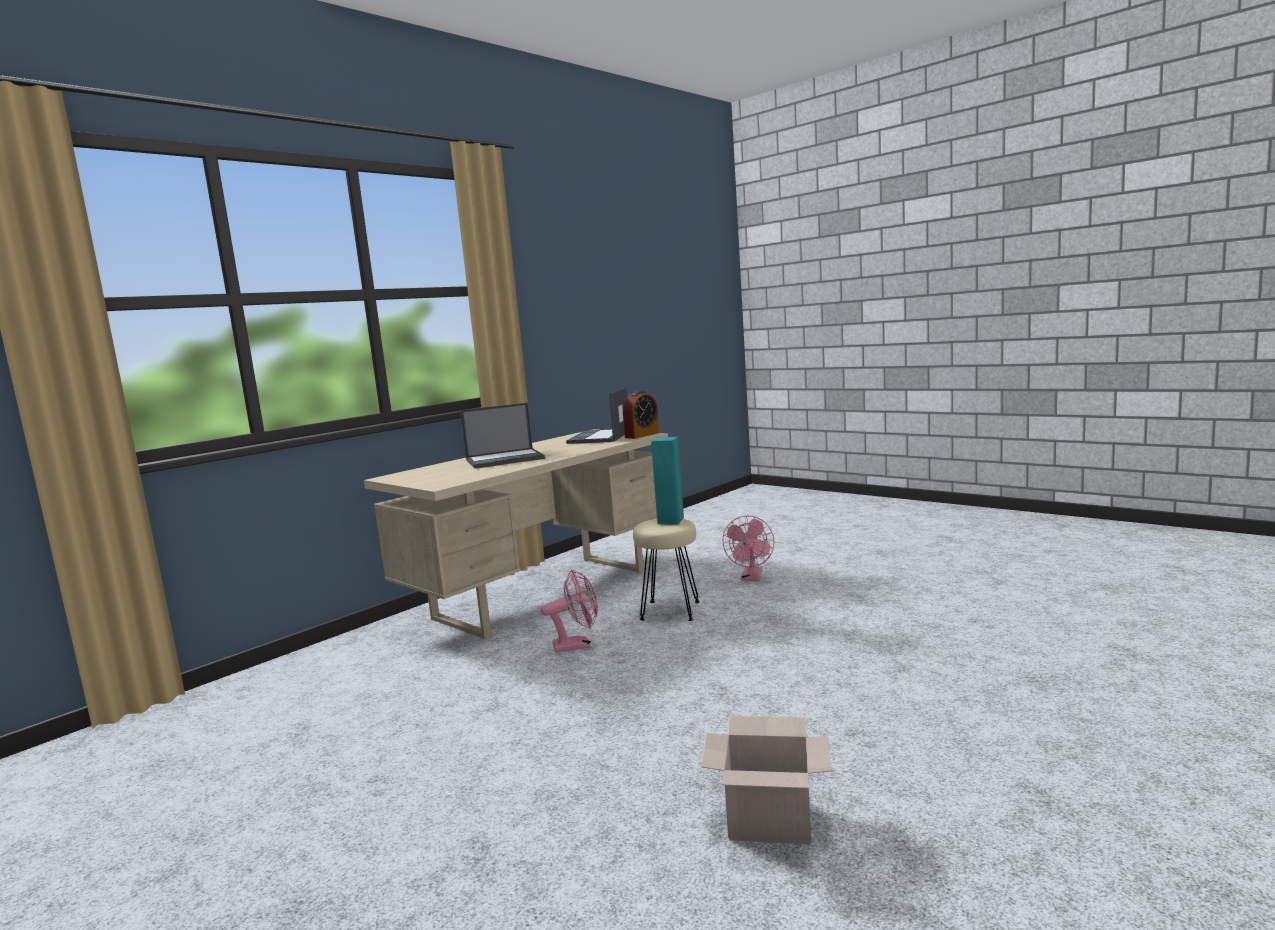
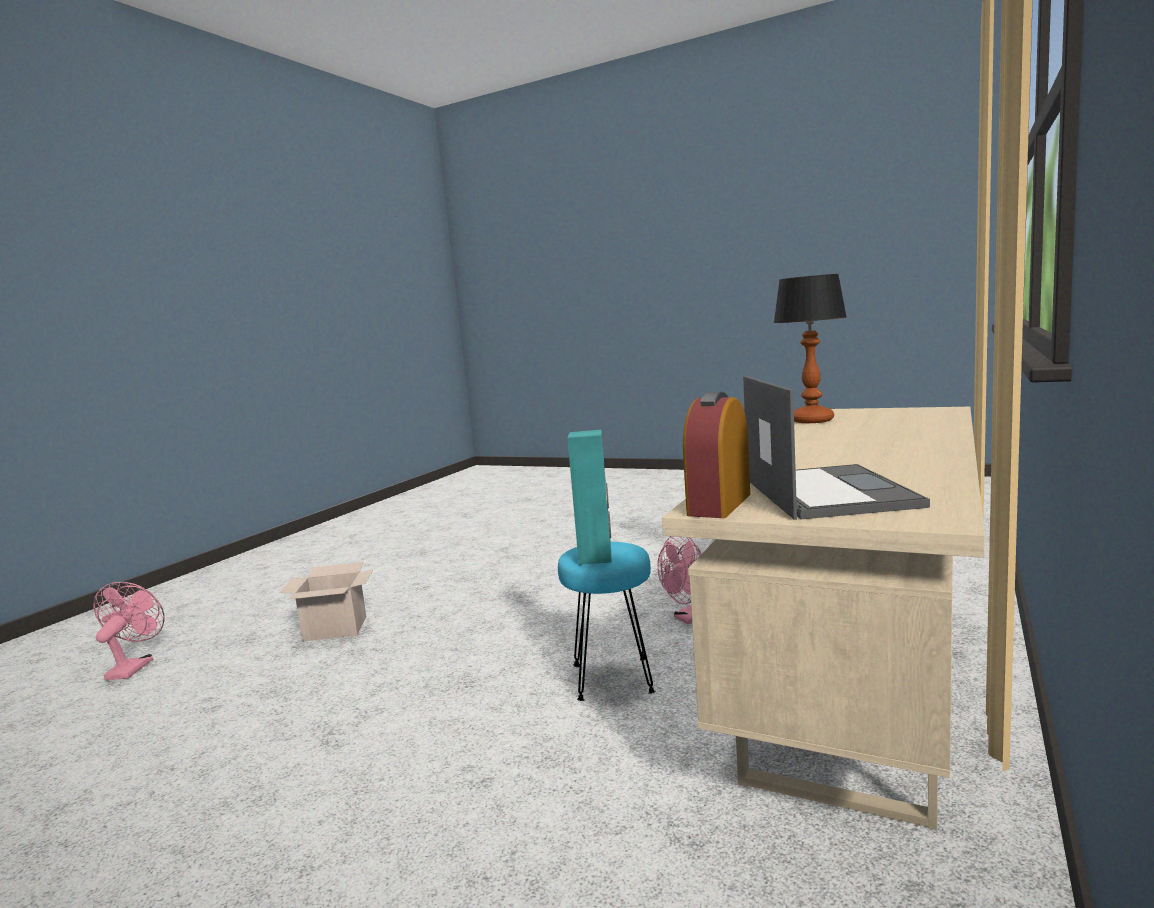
camera: 165 degrees right, 0 degrees up
(477, 475) = (812, 420): none -> table lamp
(505, 459) = (863, 437): laptop -> none
(670, 611) = (613, 677): beige stool -> turquoise stool
(751, 578) = (497, 778): pink fan -> pink fan (134, 667)
(772, 819) = (483, 550): cardboard box -> cardboard box (333, 629)

